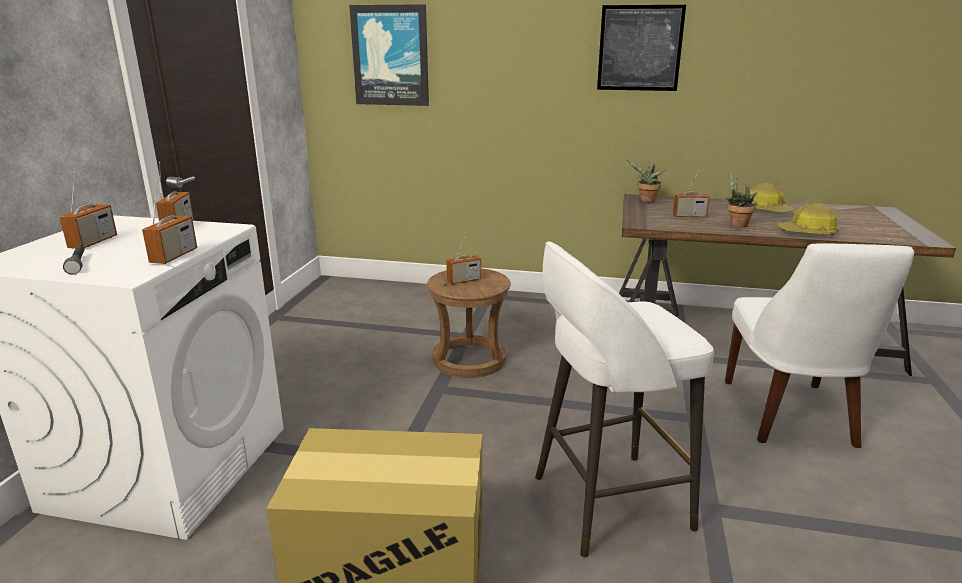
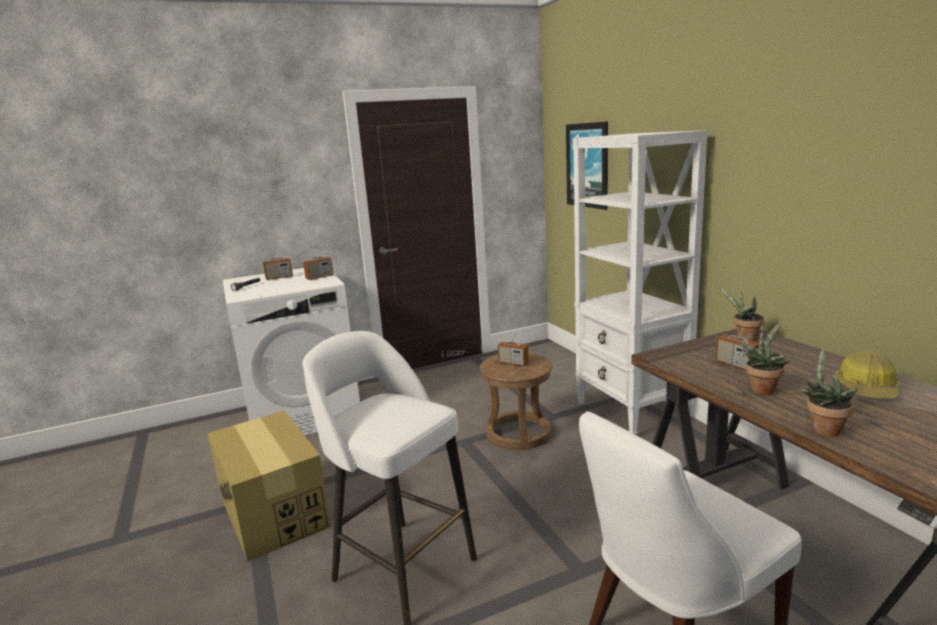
camera: 55 degrees right, 5 degrees down
(174, 256) = (274, 292): radio -> none
(515, 307) = (631, 412): none -> white bookcase
(640, 48) = (770, 161): picture -> none
(808, 233) = (823, 428): hard hat -> potted plant

